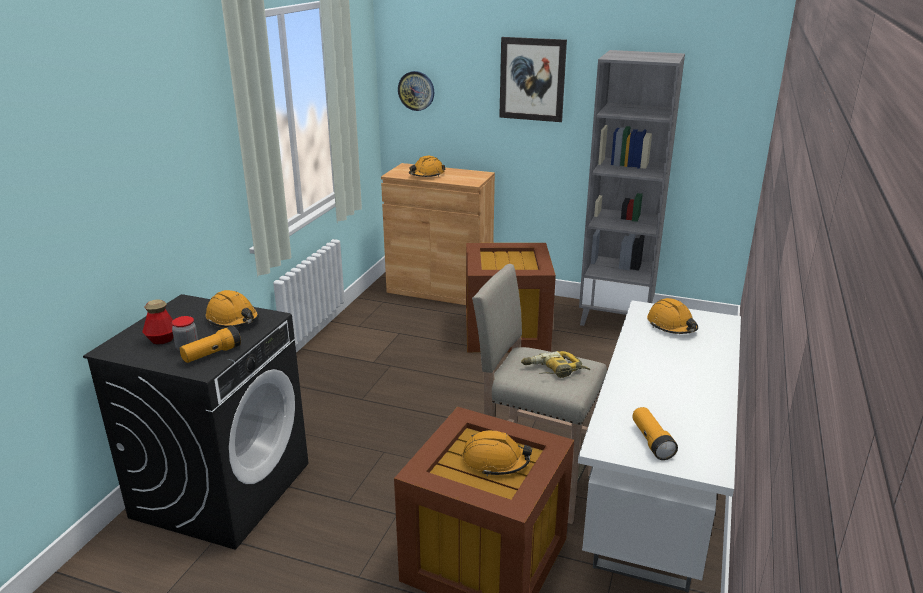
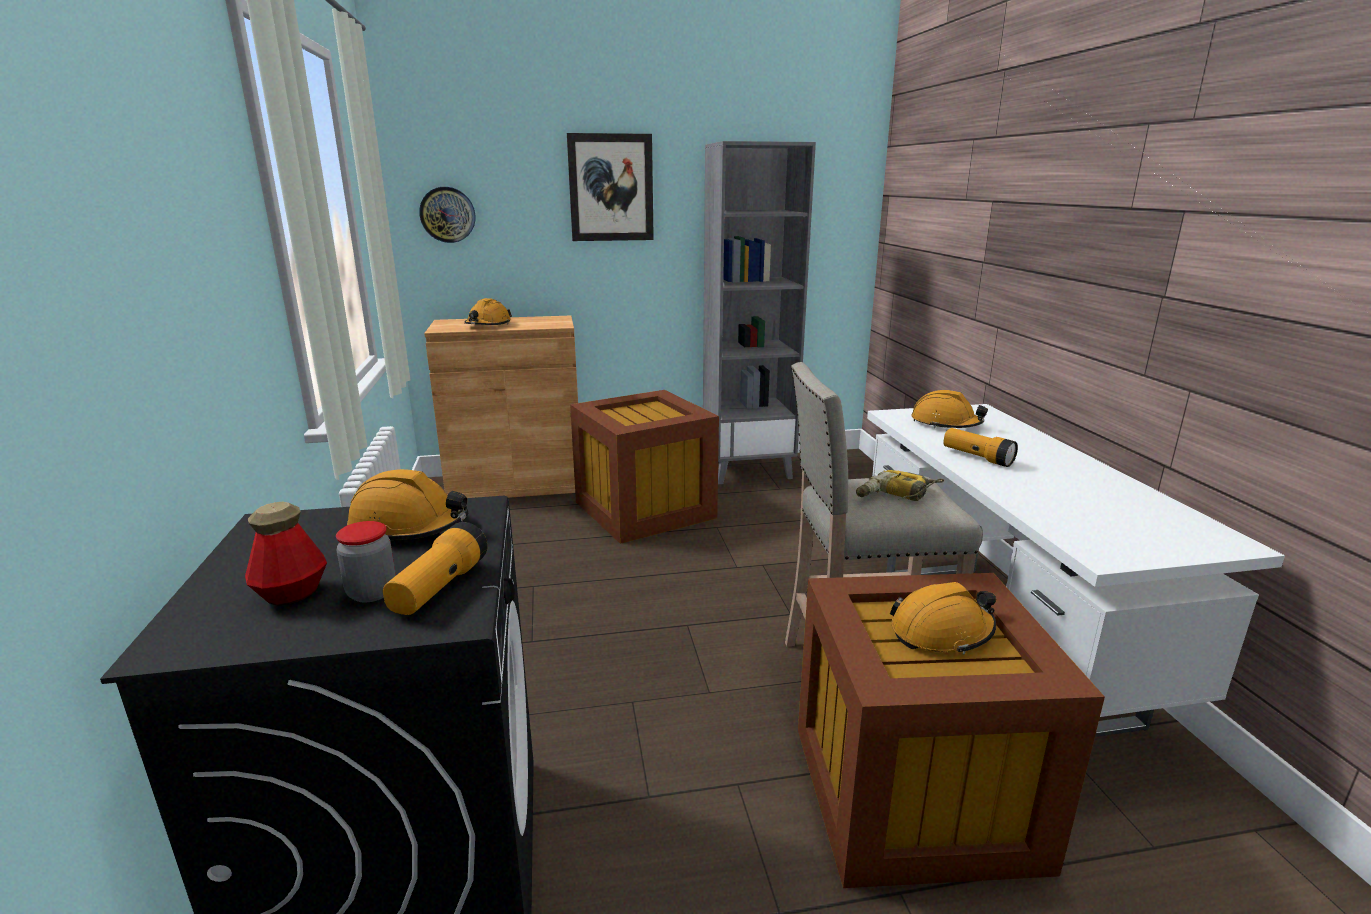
camera: 30 degrees left, 5 degrees down
(651, 441) = (1132, 534): flashlight -> flashlight (977, 457)

